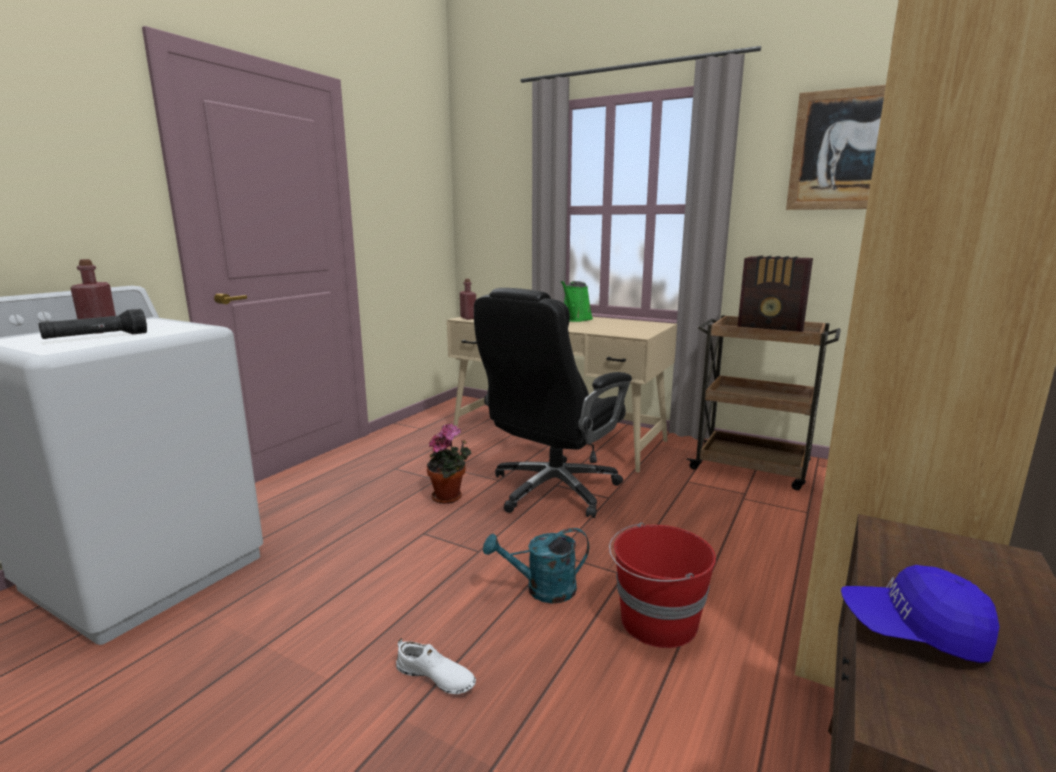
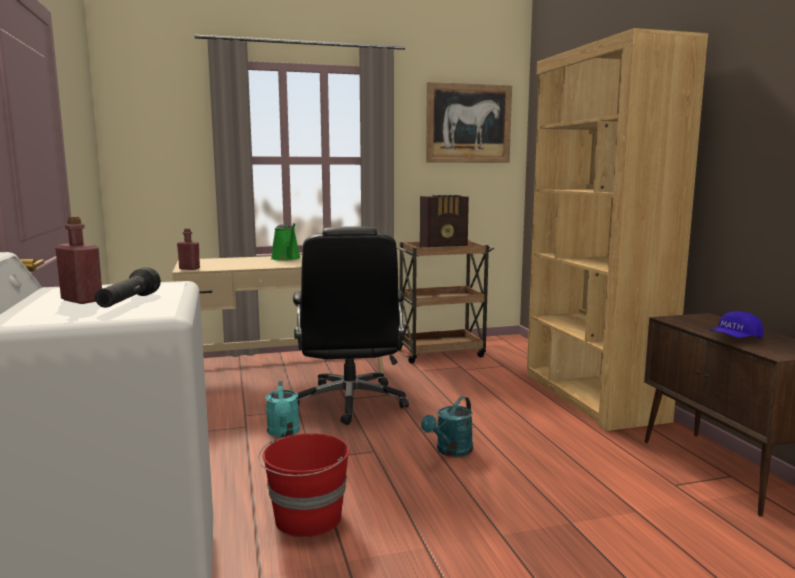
camera: 45 degrees left, 5 degrees down
(435, 677) = (479, 512): white shoe -> none
(449, 497) = (283, 432): potted plant -> turquoise watering can
(657, 622) = (528, 438): red bucket -> red bucket (307, 519)

